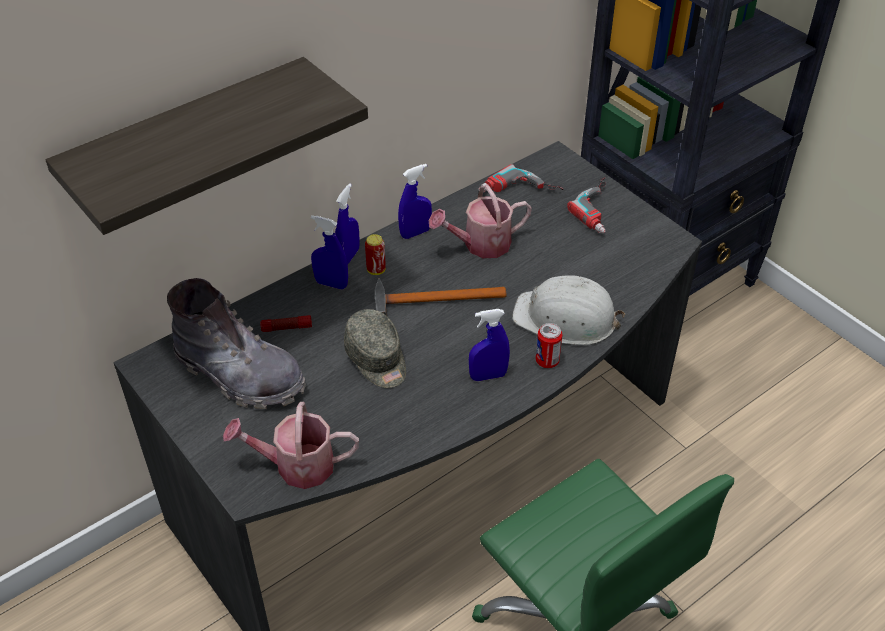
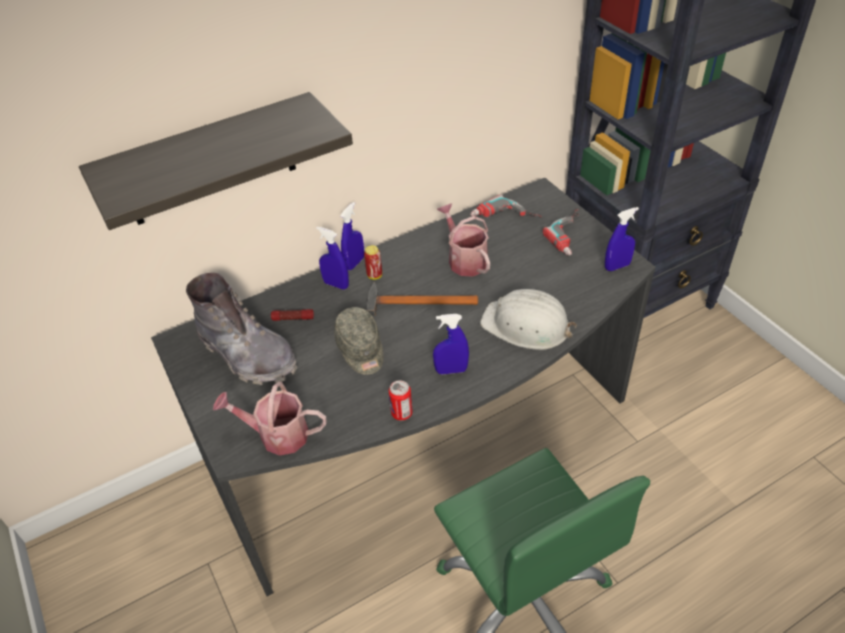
camera: 10 degrees right, 0 degrees up
(415, 233) = (412, 247): blue spray bottle -> blue spray bottle (617, 266)
(480, 245) = (464, 259): watering can -> watering can turned 75 degrees clockwise
(547, 361) = (504, 361): can -> can (401, 413)

